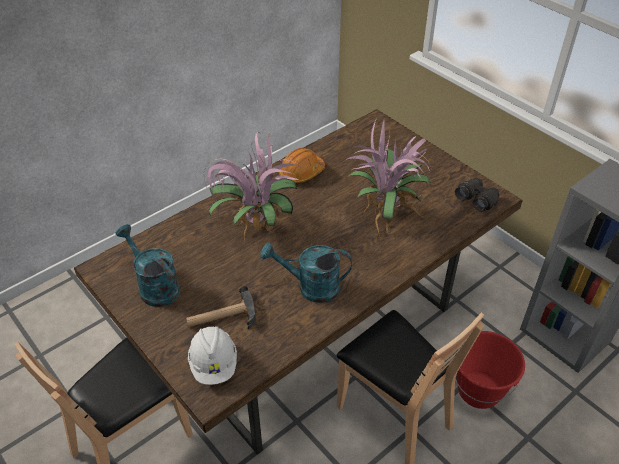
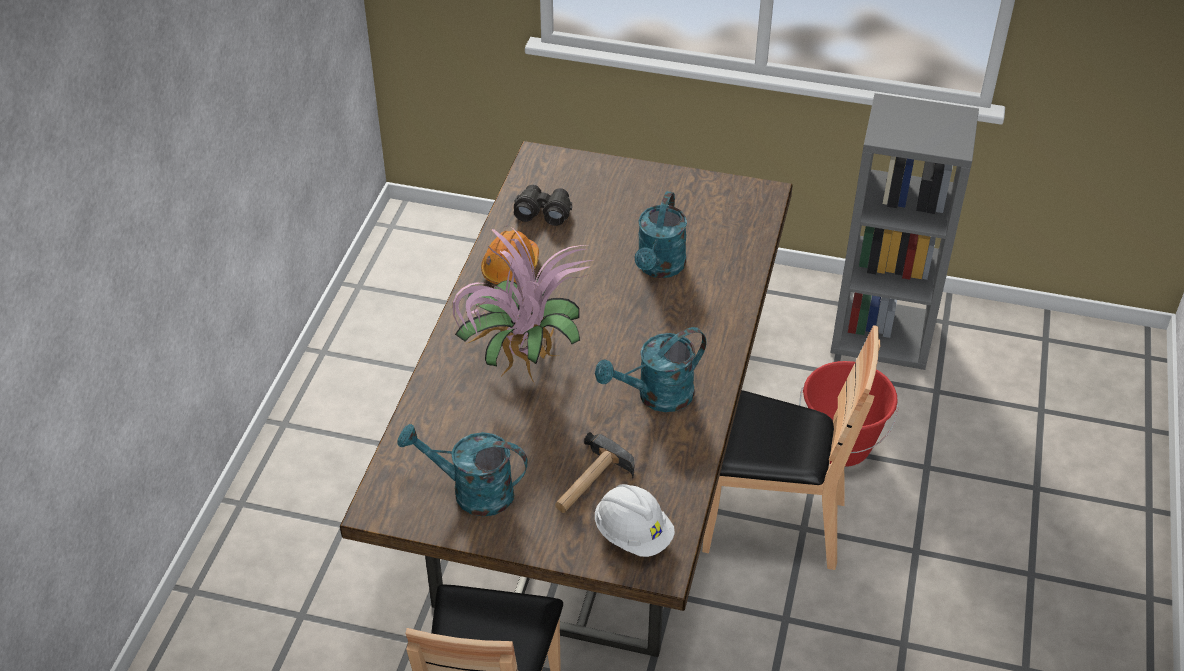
camera: 35 degrees left, 0 degrees up
(387, 212) = (659, 268): potted plant -> turquoise watering can
(477, 199) = (744, 205): black binoculars -> black binoculars (543, 211)

